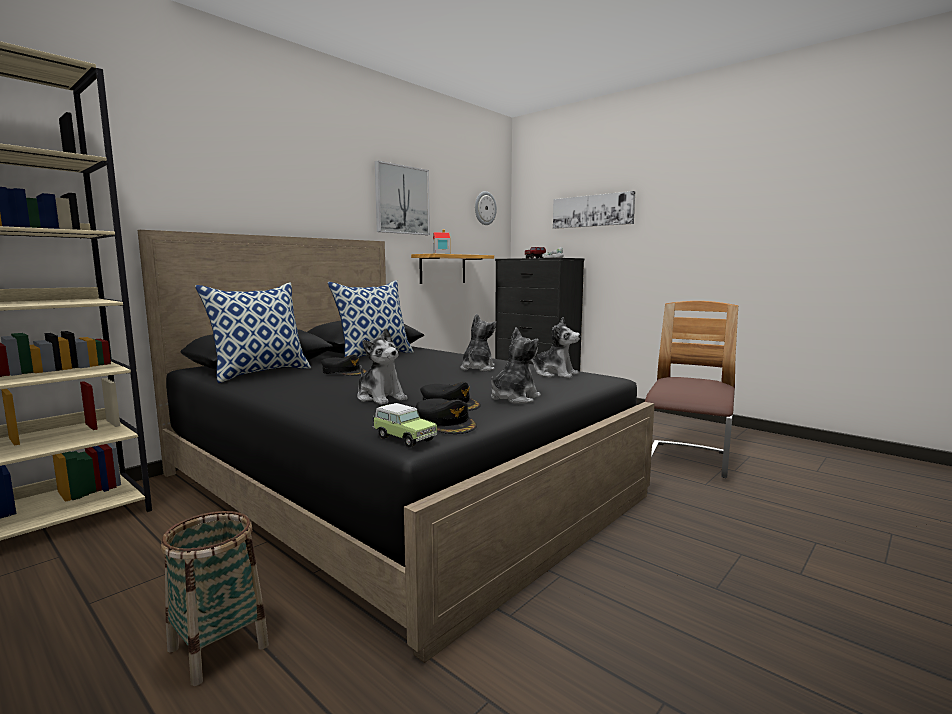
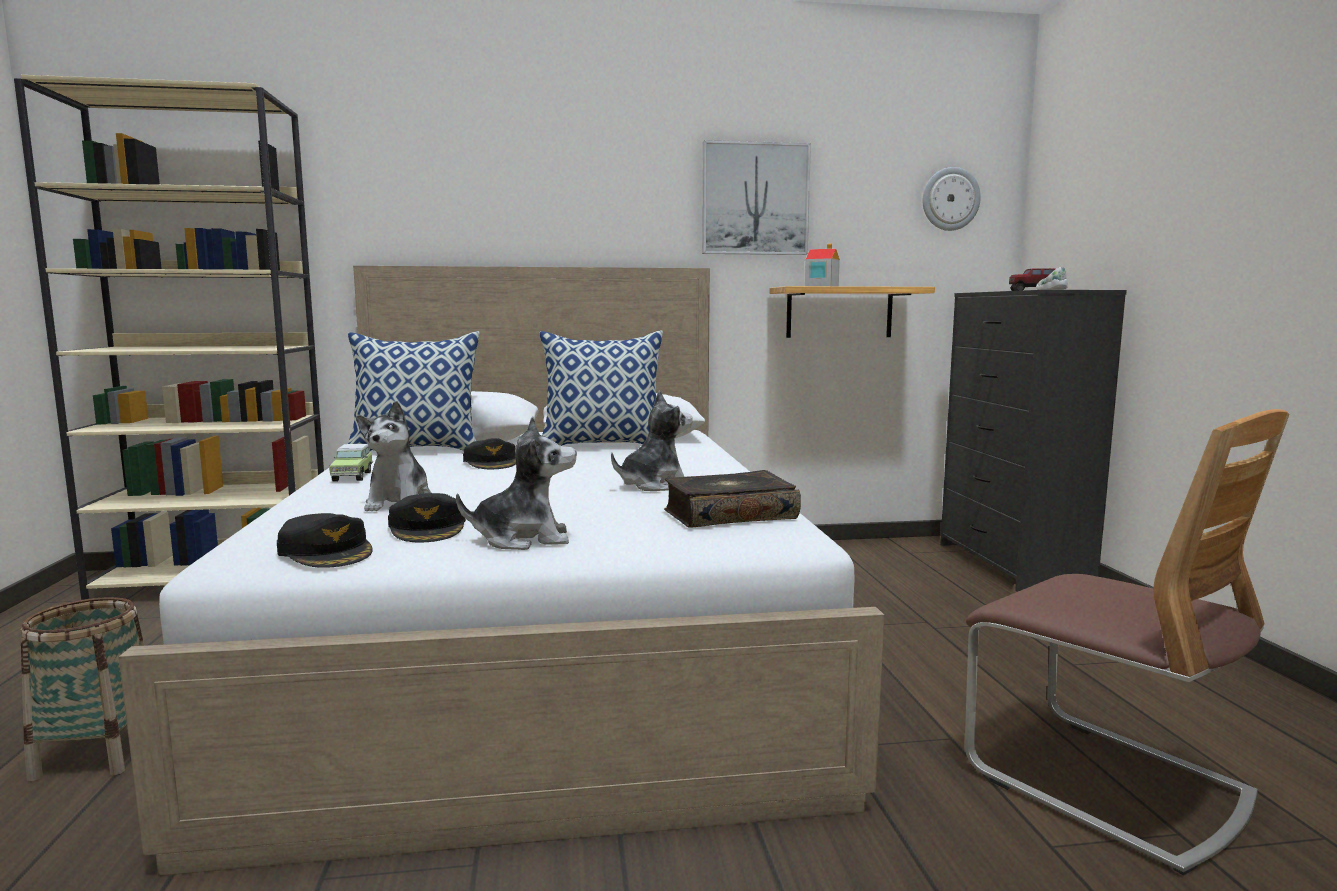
camera: 40 degrees right, 0 degrees up
(395, 483) = (542, 643): black bed -> white bed
(403, 438) = (228, 557): toy car -> toy car (353, 476)
(445, 423) = (327, 551): black cap -> black cap turned 45 degrees counterclockwise
(555, 374) = (729, 515): plush toy -> book
(592, 211) = (1154, 185): picture -> none
(687, 461) = (1105, 782): chair -> chair turned 75 degrees clockwise

